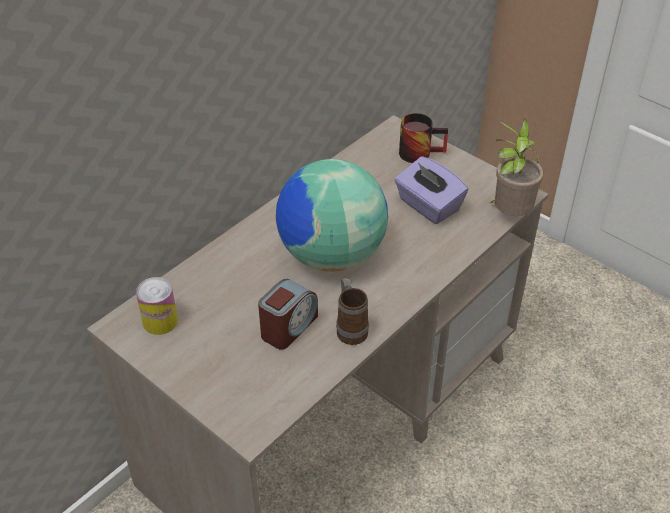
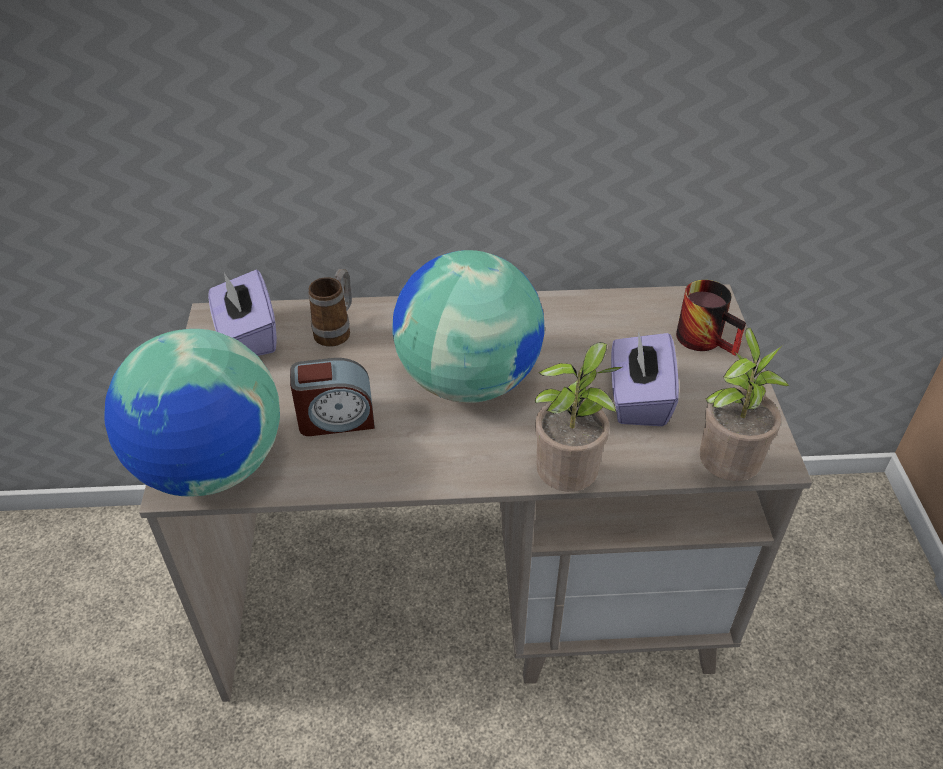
camera: 45 degrees right, 0 degrees up
(160, 321) = (247, 336): can -> purple tissue box
(255, 406) = (210, 467): none -> globe
(350, 328) = (387, 463): mug -> mug (337, 330)
(450, 270) = (568, 482): none -> potted plant

